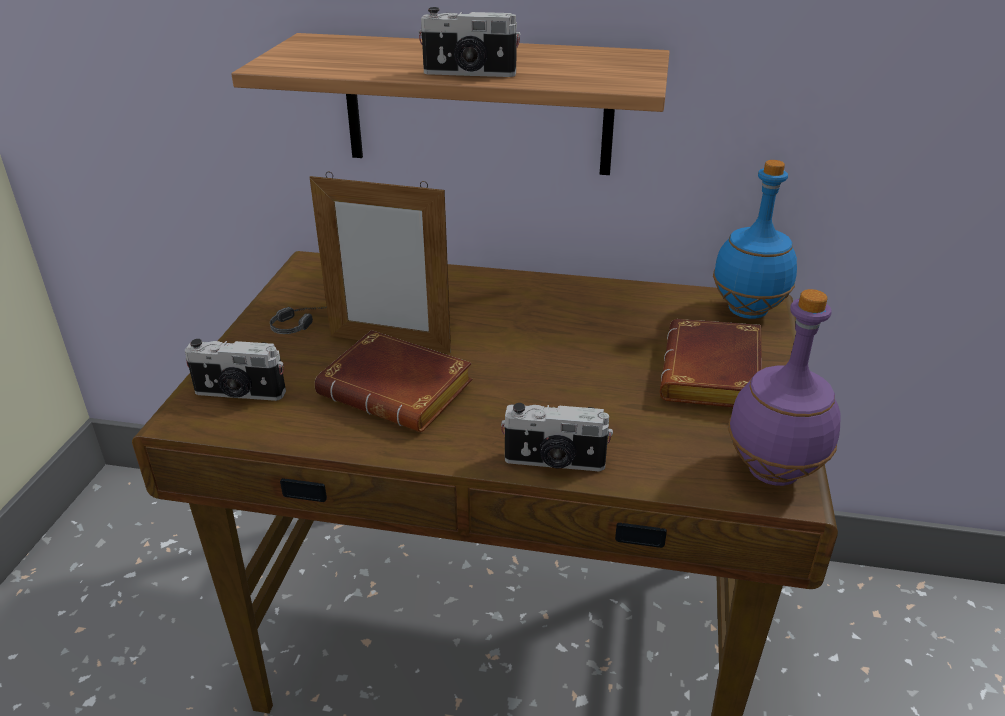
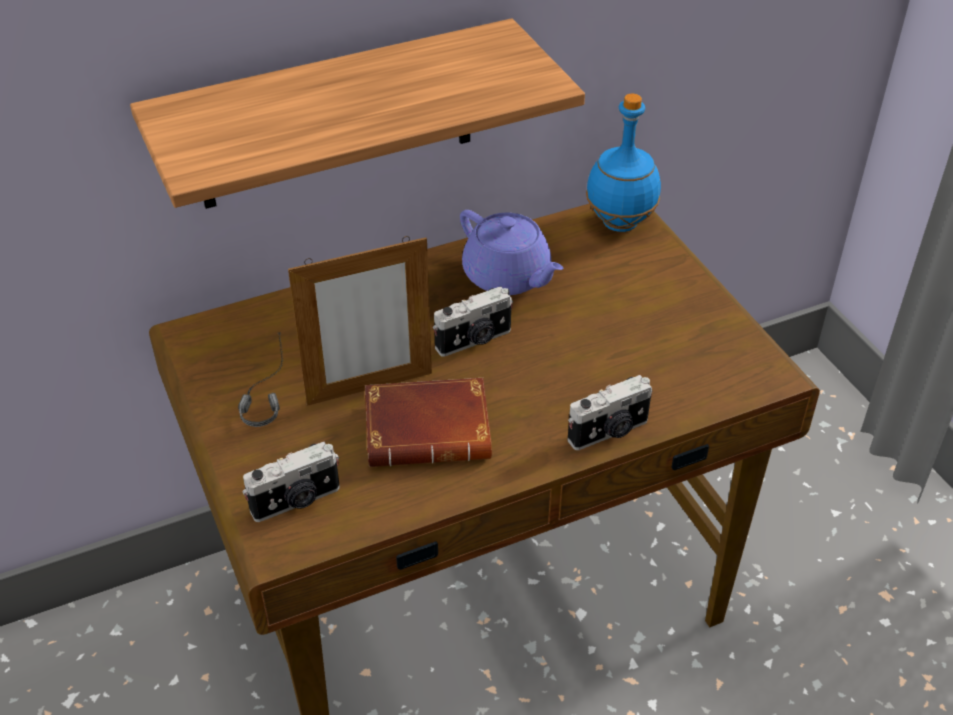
camera: 35 degrees left, 10 degrees up
(469, 73) = (397, 116): camera -> camera (474, 341)
(596, 313) = (508, 277): none -> purple teapot
(715, 377) = (650, 300): brown book -> none
(771, 471) = (751, 365): purple bottle -> none

